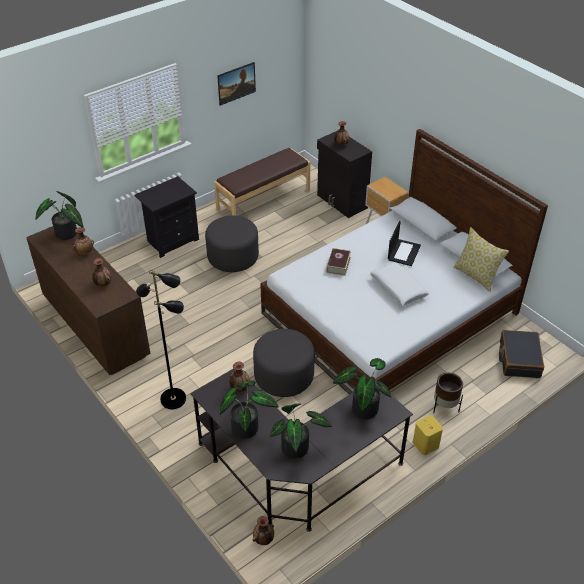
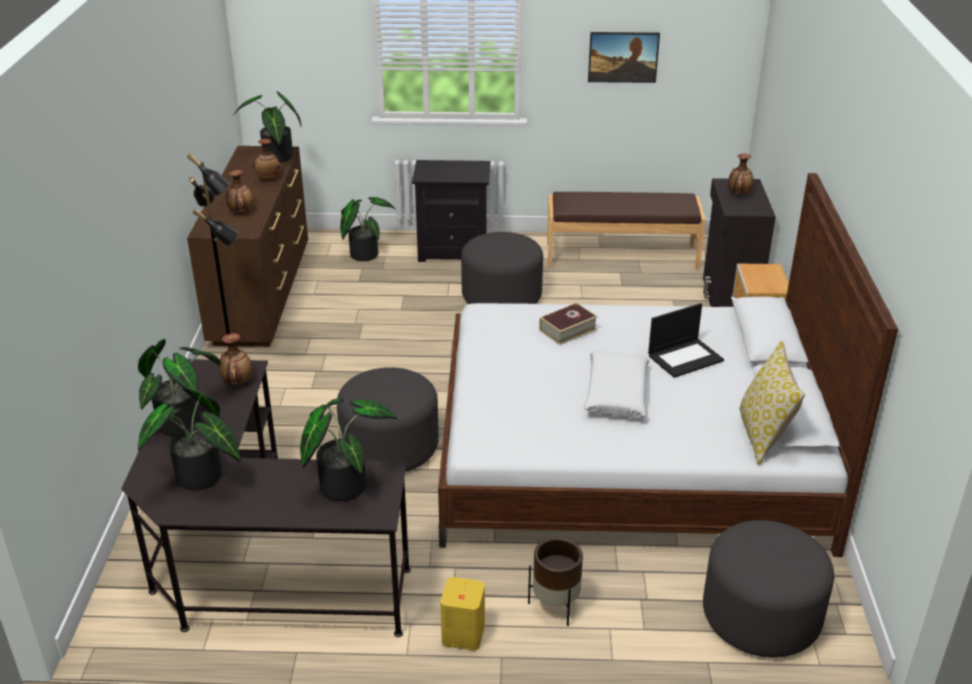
camera: 40 degrees right, 10 degrees down
(121, 267) = (364, 253): none -> potted plant
(263, 539) = (123, 603): vase -> none
(519, 359) = (761, 616): black suitcase -> grey ottoman

